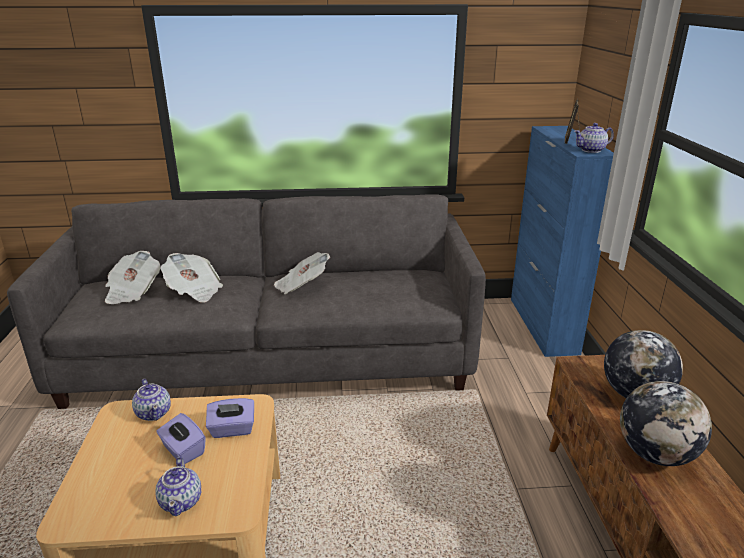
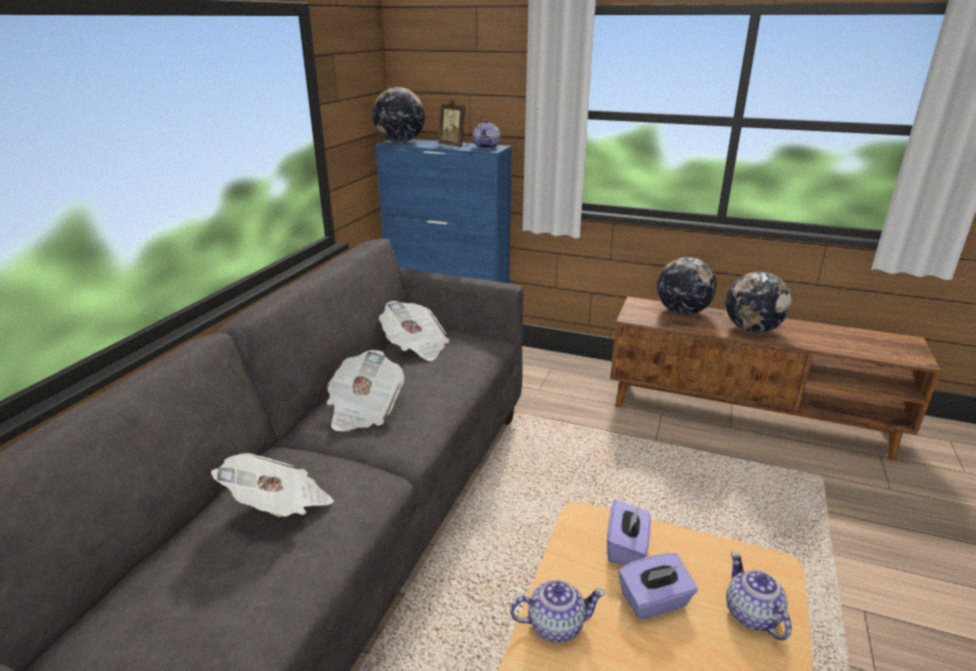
camera: 65 degrees left, 0 degrees up
(132, 292) = (187, 590): newspaper -> newspaper (416, 346)
(181, 501) = (752, 615): teapot -> teapot turned 120 degrees counterclockwise
(553, 129) = (400, 142): none -> globe

